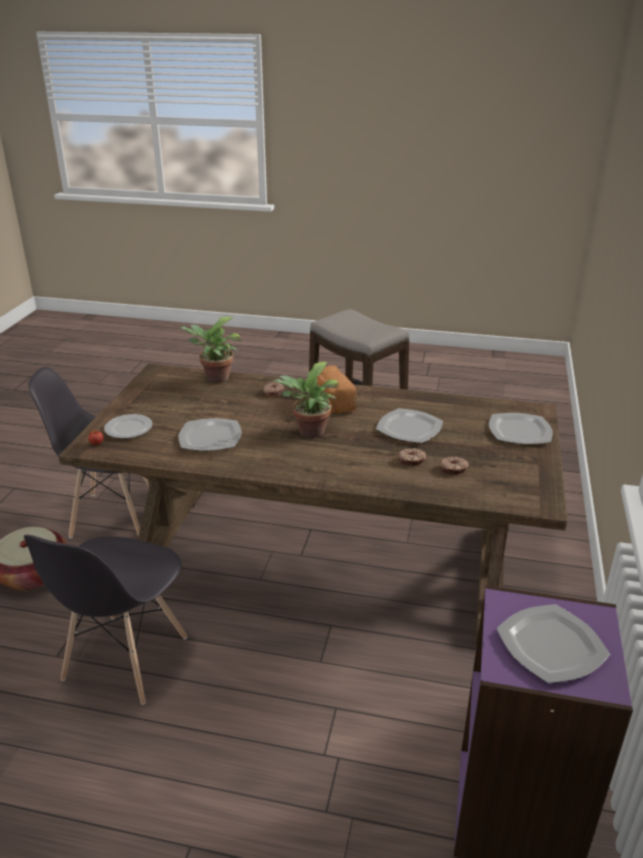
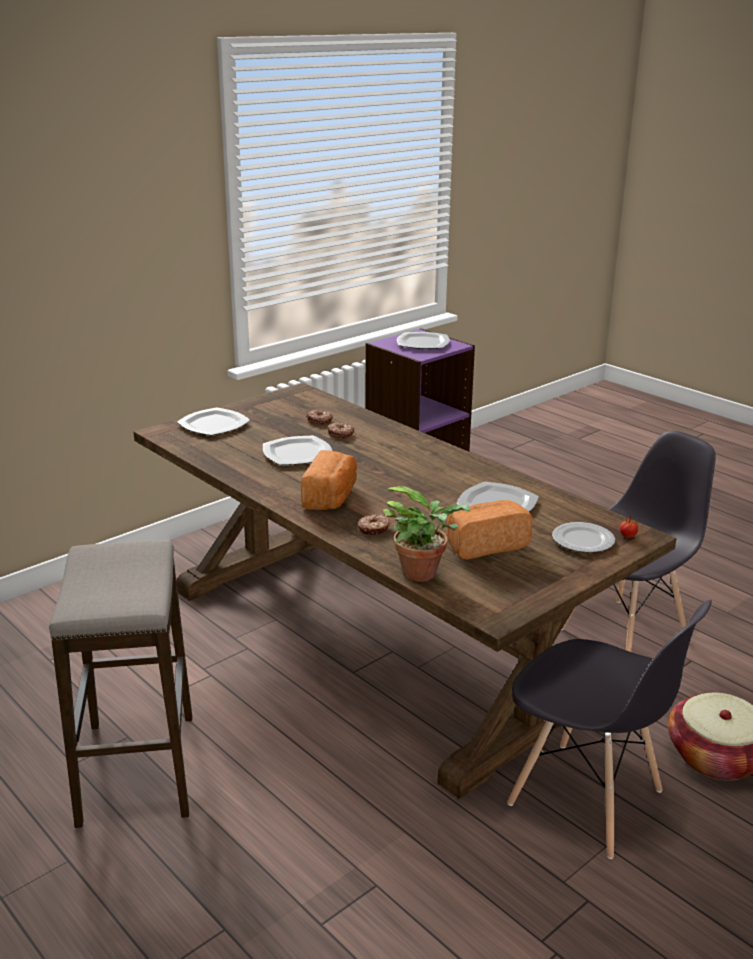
camera: 145 degrees left, 5 degrees down
(194, 405) = (484, 544): none -> bread
(309, 433) = (394, 478): potted plant -> none

